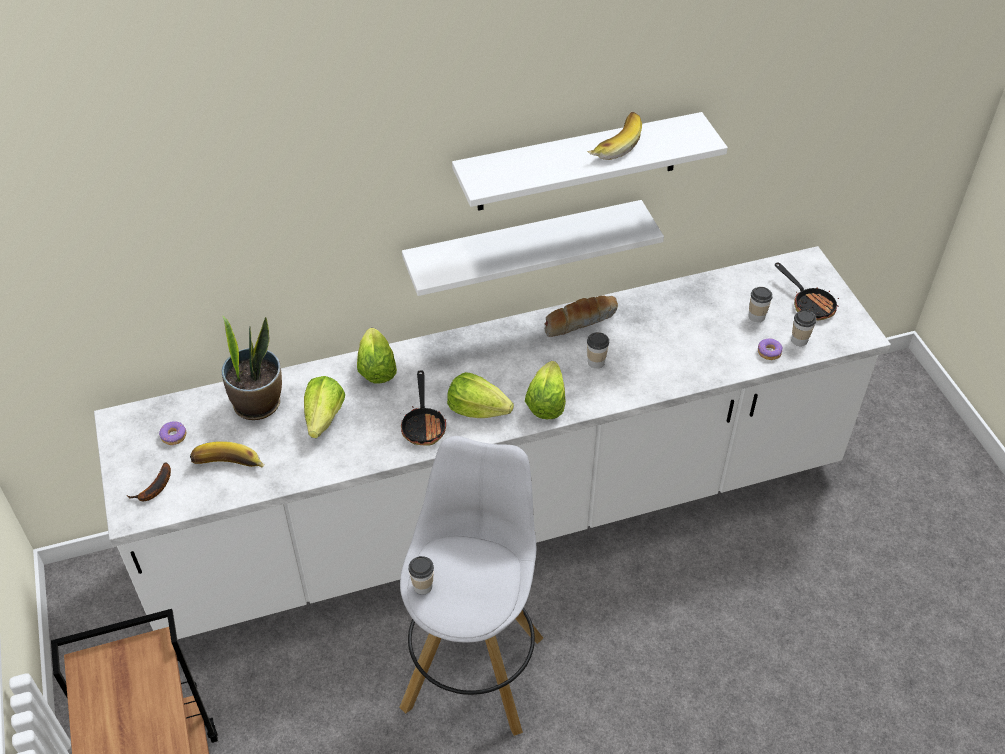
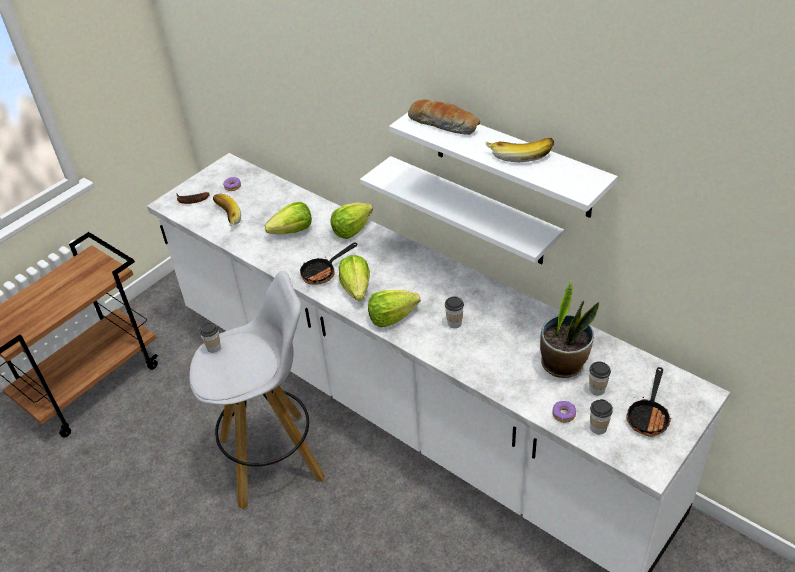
camera: 60 degrees right, 5 degrees down
(258, 403) = (282, 201): potted plant -> potted plant (563, 364)
(580, 321) = (487, 296): bread -> bread (444, 124)

